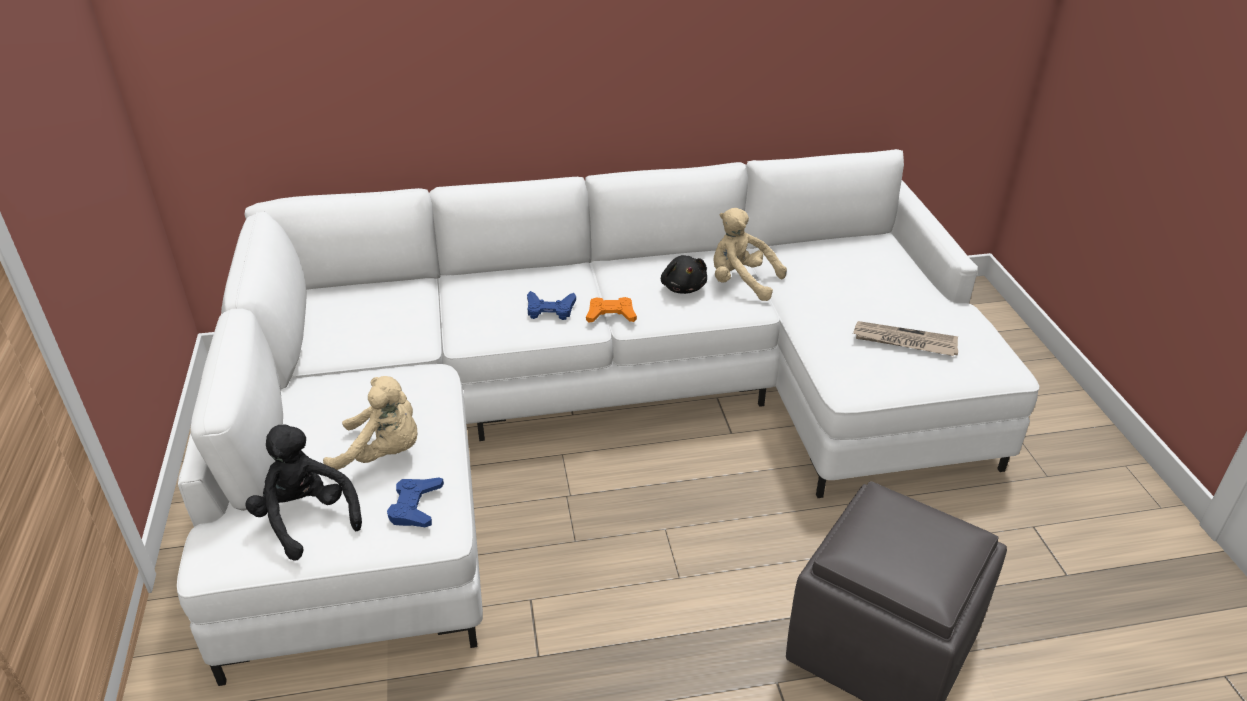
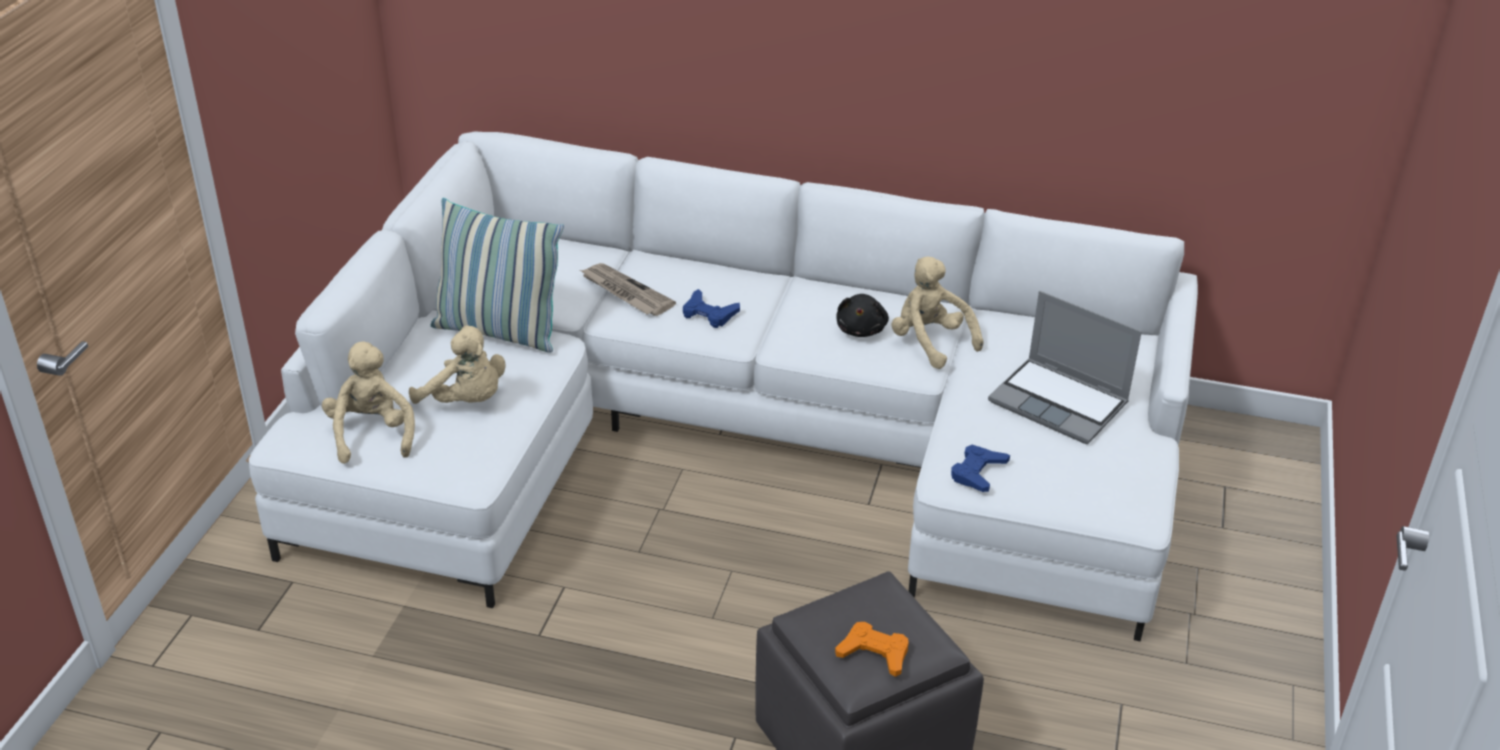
camera: 25 degrees right, 0 degrees up
(306, 518) = (372, 434): black plush toy -> beige plush toy
(369, 379) = (498, 331): none -> pillow
(415, 506) = (463, 453): blue game controller -> blue game controller (978, 472)
(611, 315) = (765, 336): orange game controller -> orange game controller (874, 653)
(877, 300) = (1060, 403): none -> laptop
(904, 342) = (1048, 454): newspaper -> newspaper (625, 292)

